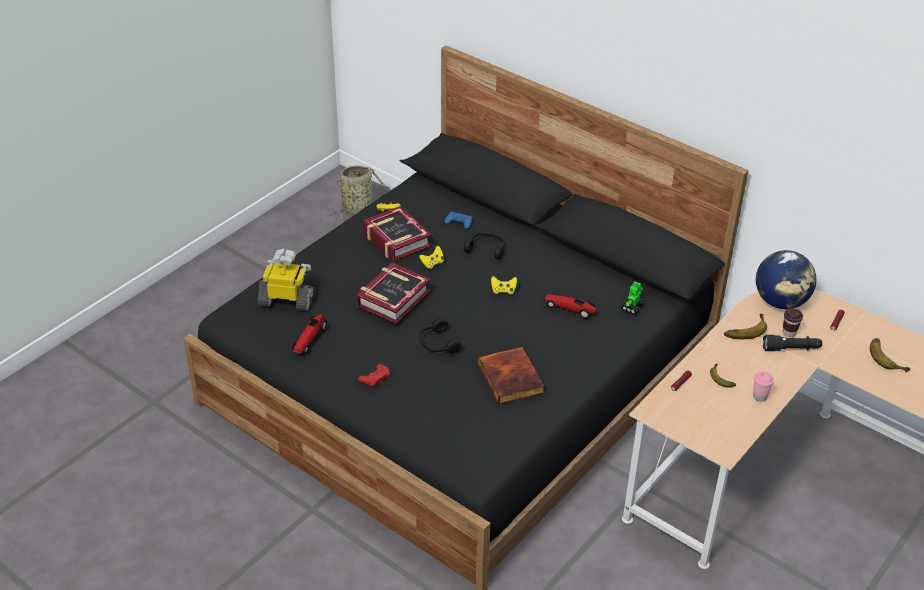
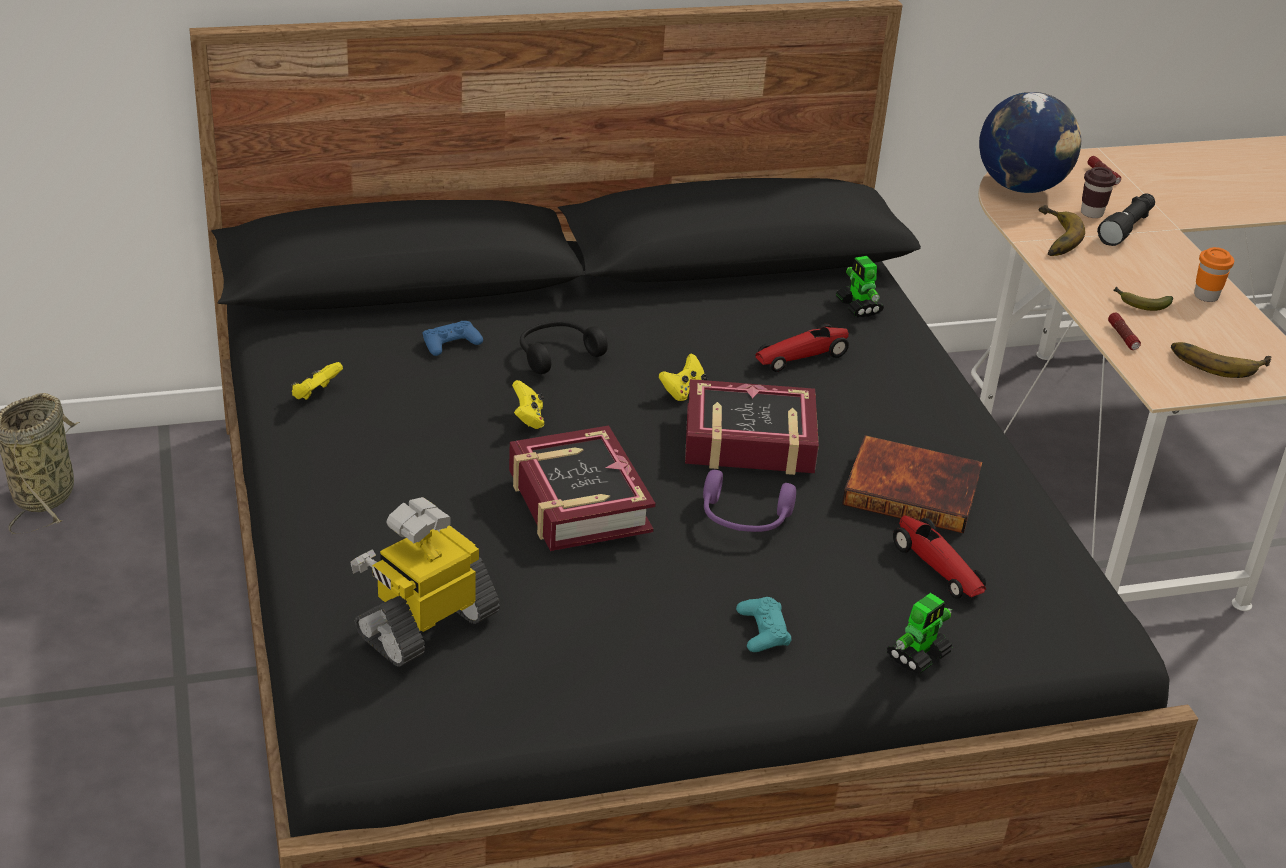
camera: 55 degrees left, 5 degrees down
(309, 338) = (572, 652): toy car -> toy car (937, 567)
(375, 378) = (762, 630): red game controller -> turquoise game controller
(396, 239) = (409, 422): book -> book (749, 441)
(403, 422) = (918, 655): none -> toy robot
(437, 343) = (744, 519): black headphones -> purple headphones
(759, 397) = (1206, 296): pink cup -> orange cup
(888, 357) = (1204, 180): banana -> banana (1217, 361)

